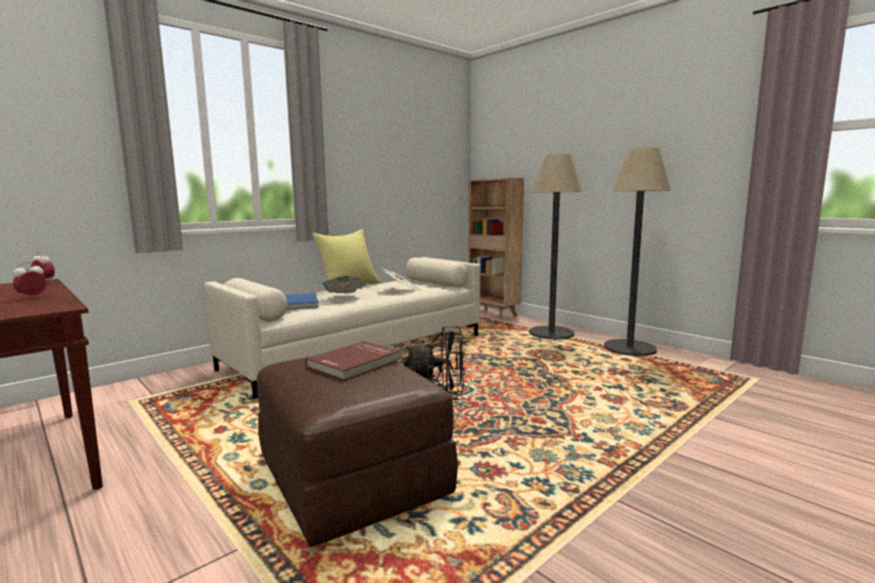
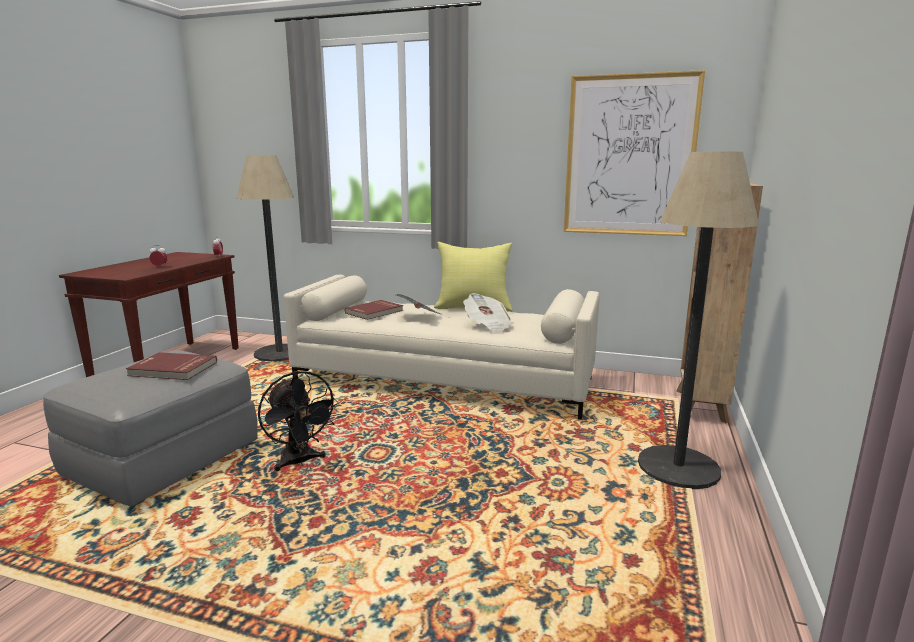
camera: 60 degrees right, 5 degrees up
(300, 303) = (375, 312): blue book -> red book
(351, 478) = (164, 459): brown ottoman -> grey ottoman
(418, 163) = (629, 156): none -> picture
(629, 348) = (709, 557): floor lamp -> floor lamp (279, 353)

